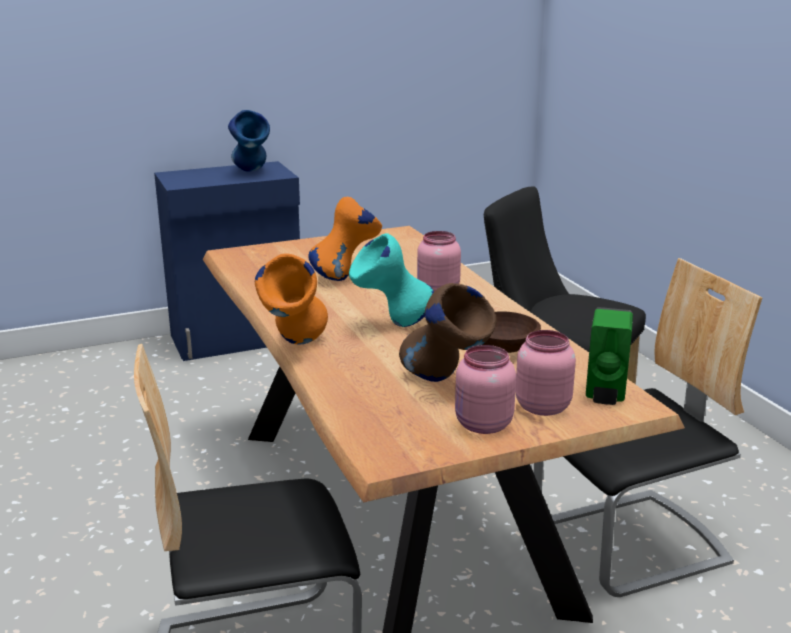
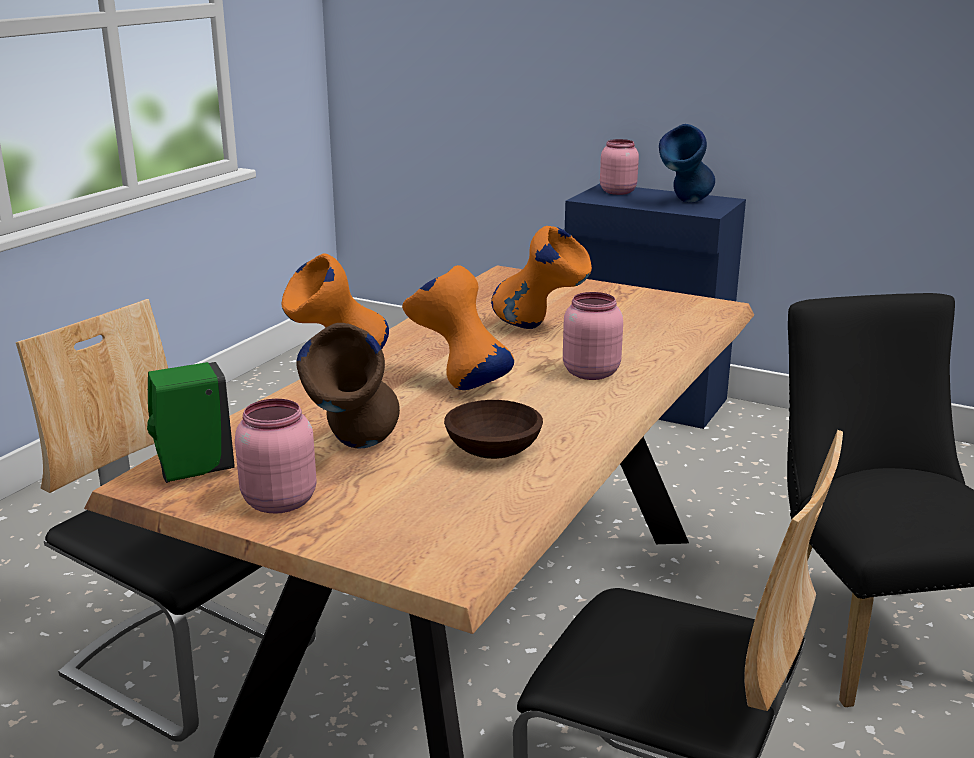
camera: 50 degrees right, 0 degrees up
(392, 325) = (458, 384): turquoise vase -> orange vase
(541, 406) = (366, 517): pink jar -> pink jar (618, 191)
(605, 394) = (455, 543): green soap dispenser -> green soap dispenser (192, 472)

